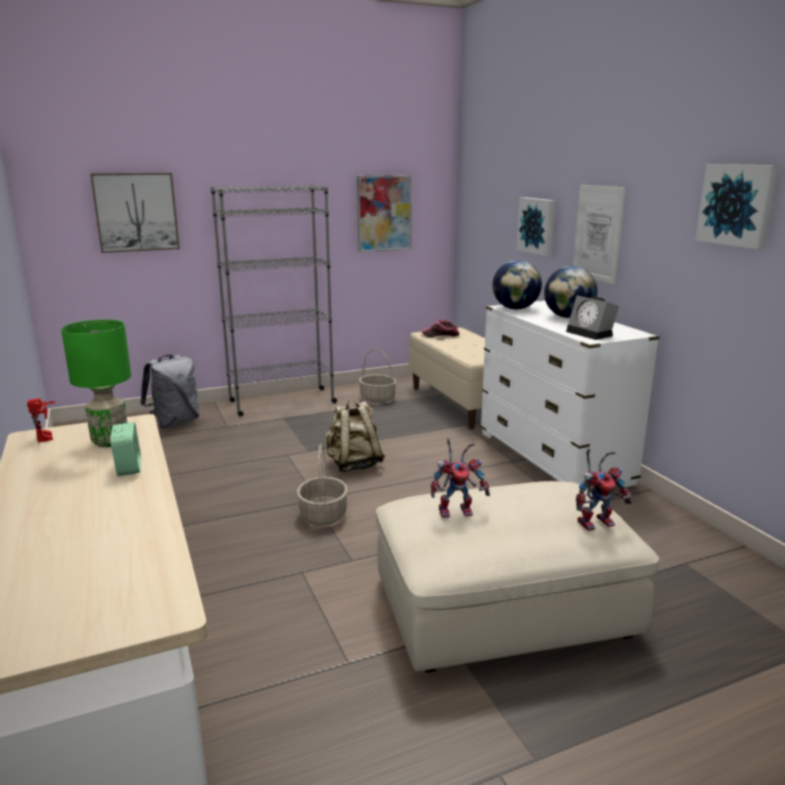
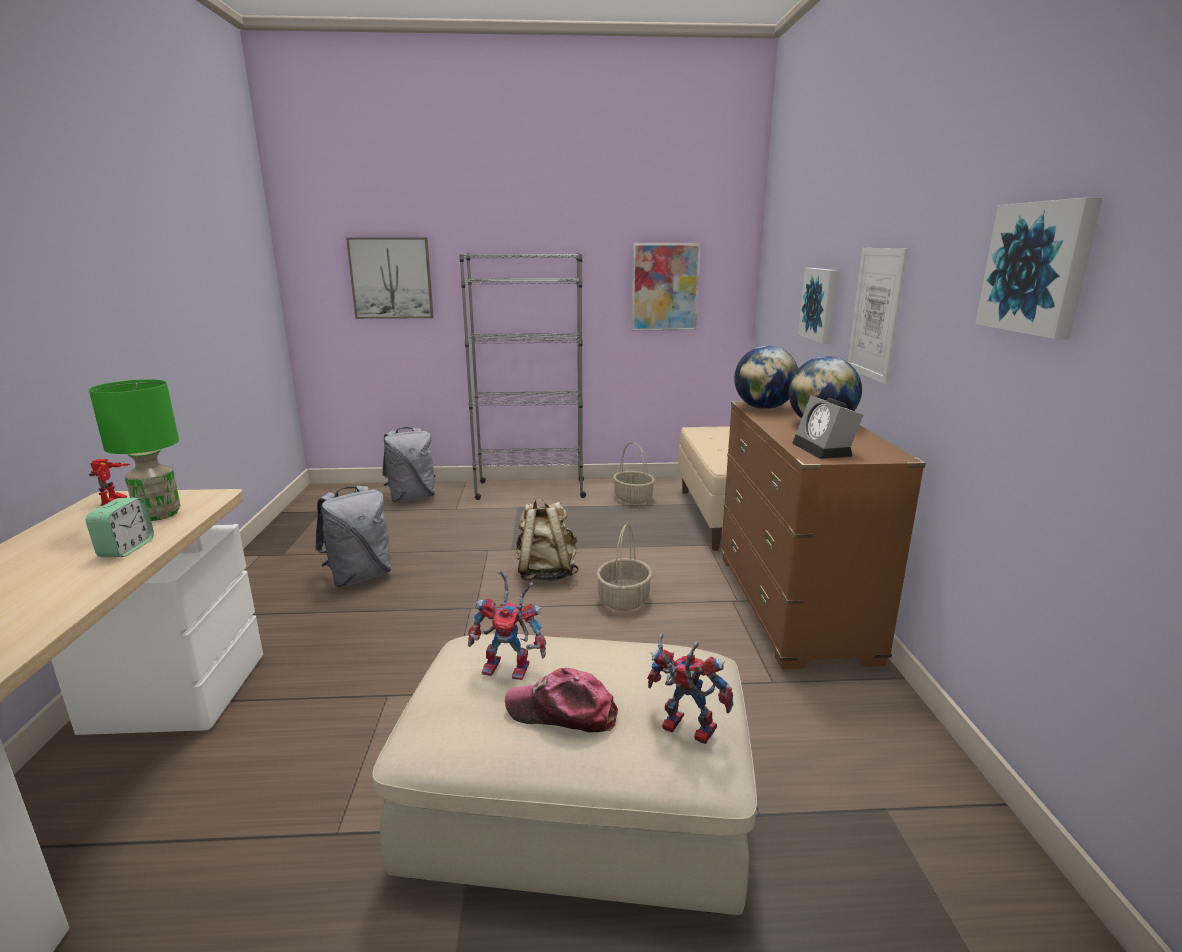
camera: 20 degrees right, 0 degrees up
(189, 493) = (359, 577): none -> grey backpack
(323, 515) = (466, 629): basket -> basket (624, 600)
(440, 335) = (713, 433): cap -> cap (562, 712)
(553, 458) = (792, 606): white dresser -> brown dresser
(596, 521) = (682, 728): toy robot -> toy robot turned 150 degrees counterclockwise

